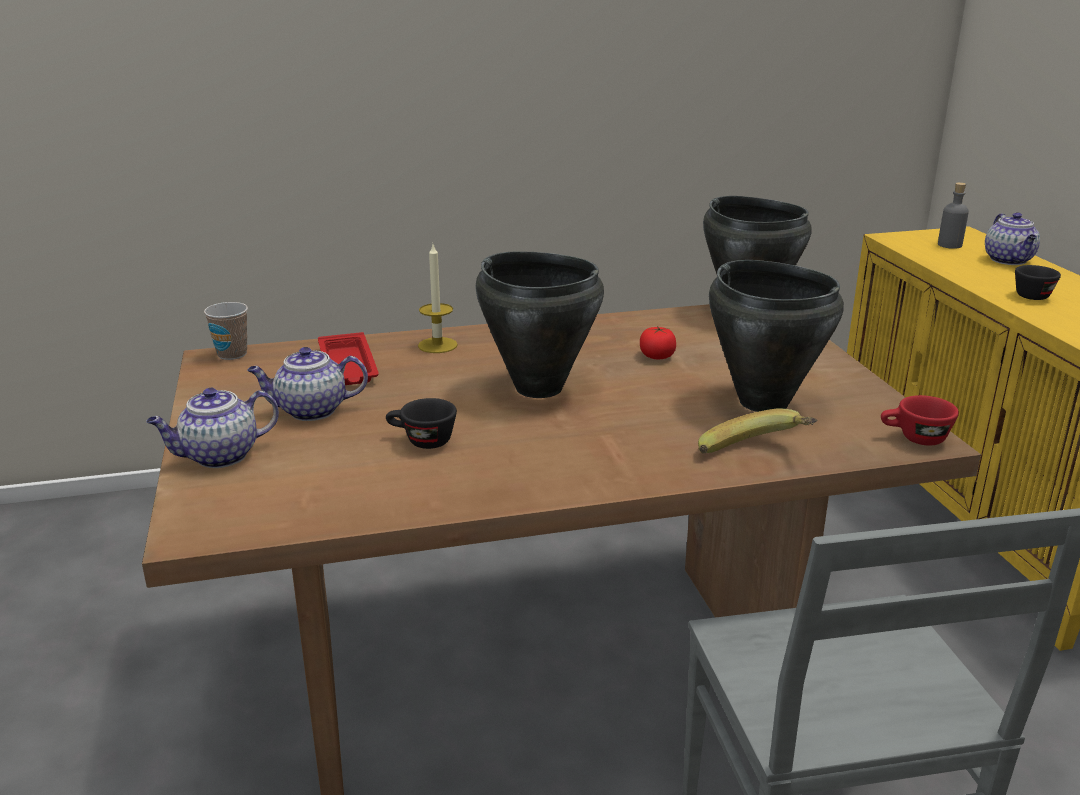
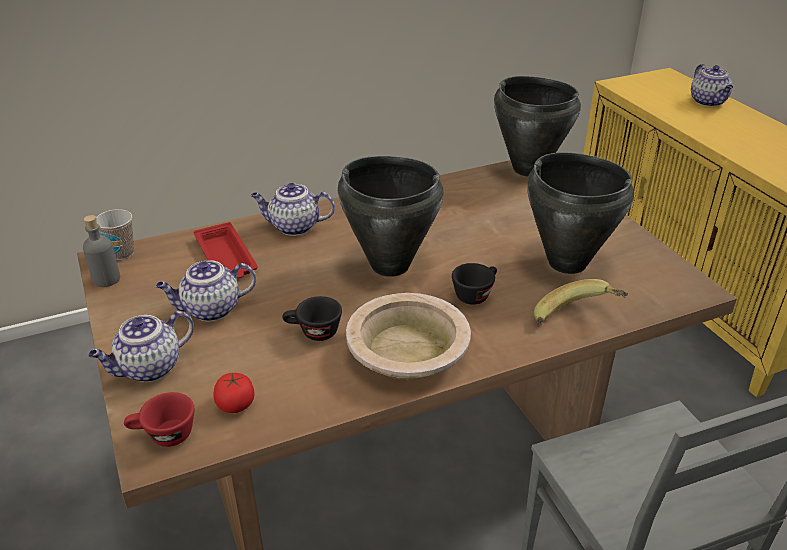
camera: 10 degrees left, 10 degrees up
(437, 345) = (293, 227): candle -> teapot
(529, 469) = (408, 352): none -> beige bowl
(657, 356) = (472, 222): tomato -> tomato (235, 403)
(914, 438) = (687, 288): red cup -> red cup (163, 436)
(949, 245) = (661, 88): grey bottle -> grey bottle (106, 279)
(1035, 295) = (736, 136): black cup -> black cup (475, 294)

